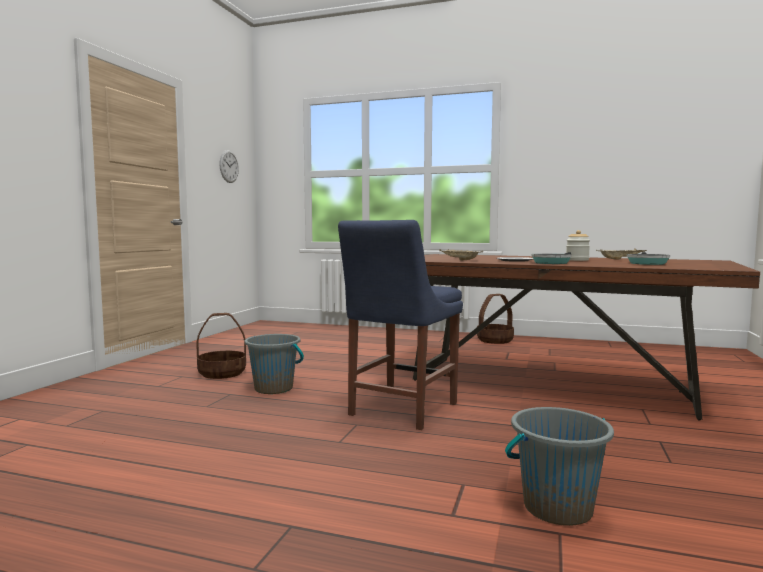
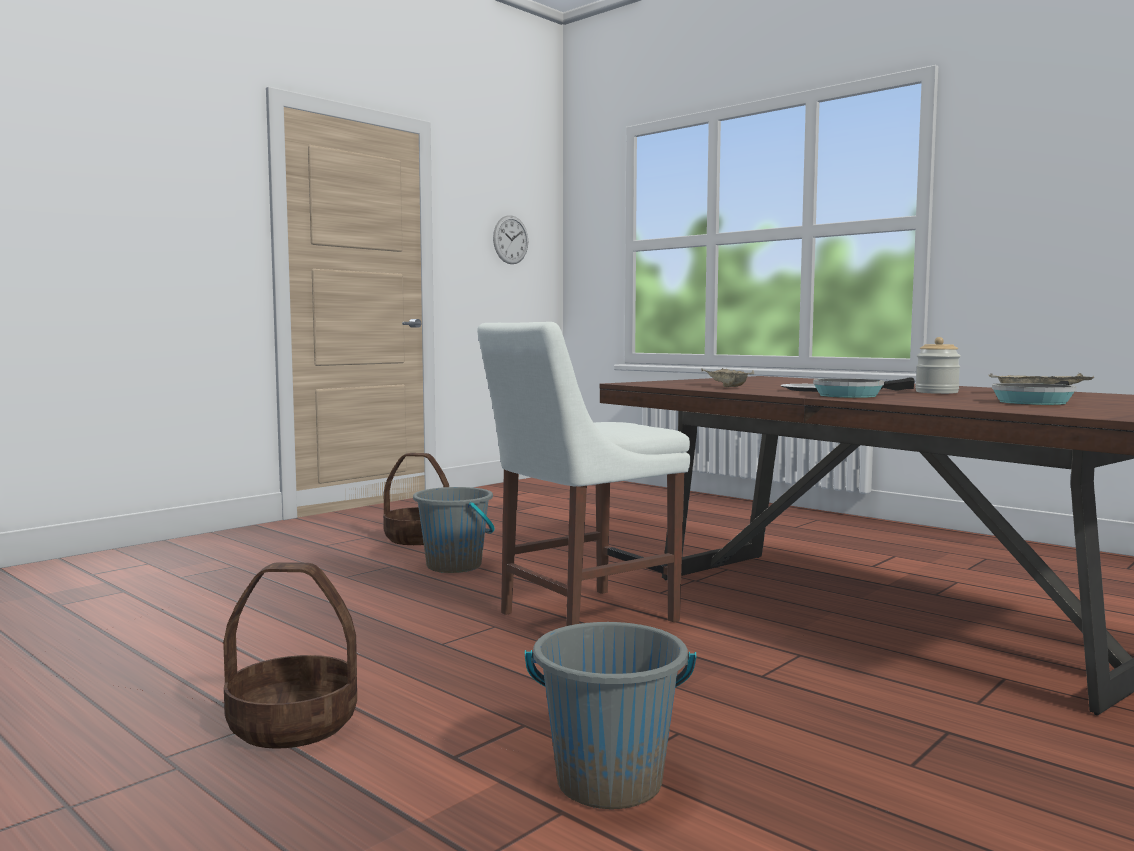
camera: 25 degrees right, 0 degrees up
(400, 410) = (580, 618): blue chair -> white chair
(495, 340) = (899, 535): basket -> basket (294, 724)

